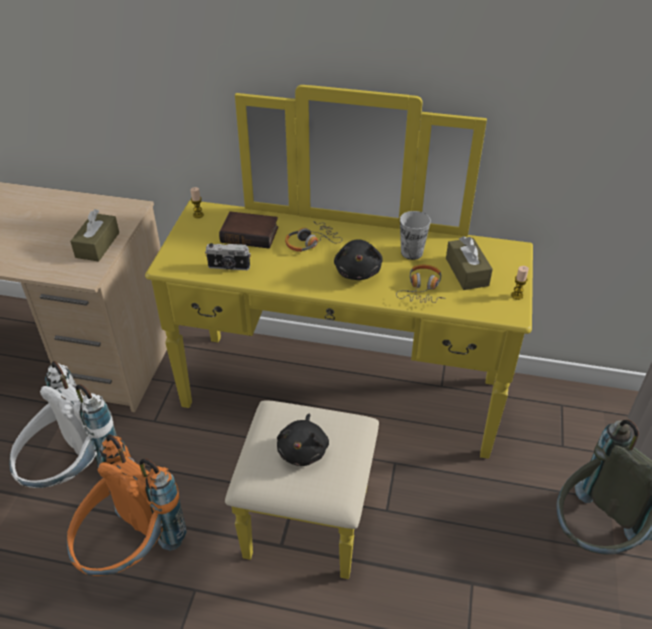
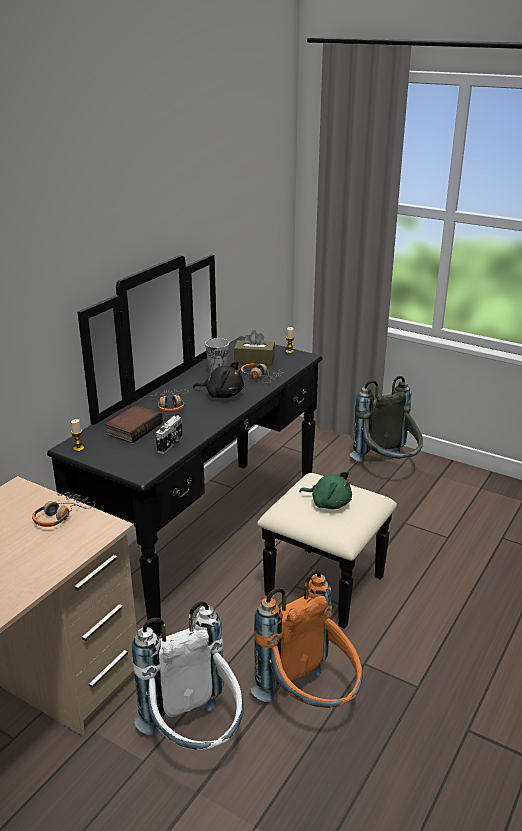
camera: 70 degrees left, 15 degrees down
(97, 245) = (61, 515): brown tissue box -> headphones
(303, 450) = (328, 503): black plush toy -> green plush toy
(335, 419) = (232, 547): yellow dresser -> black dresser

